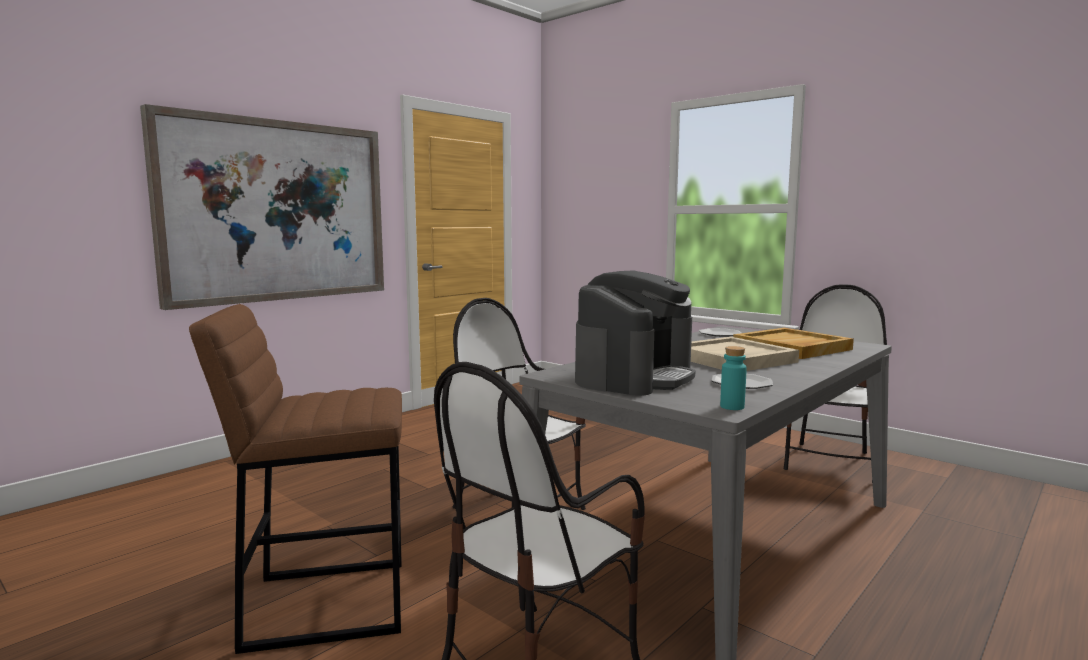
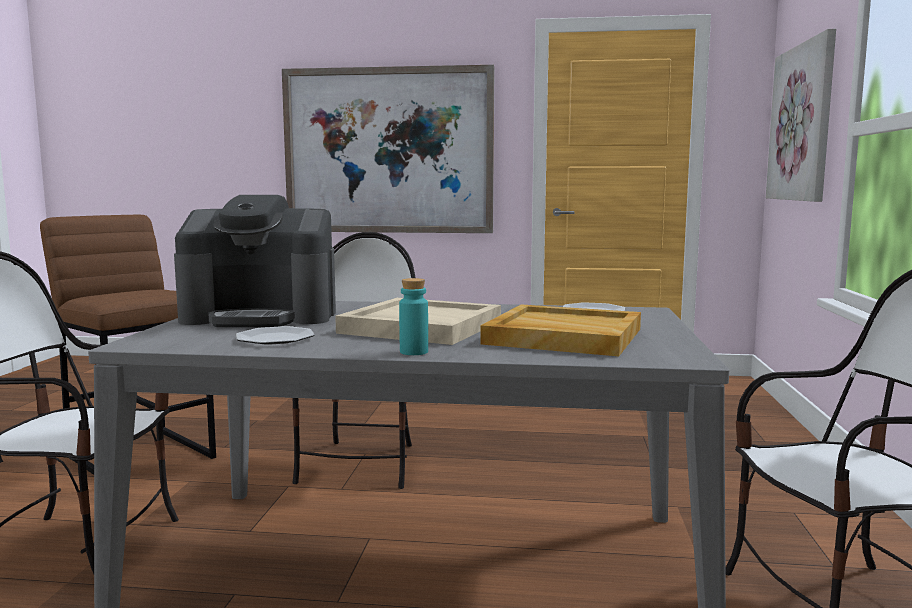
camera: 55 degrees right, 0 degrees up
(597, 200) = (801, 123): none -> picture
(732, 407) = (154, 344): turquoise bottle -> turquoise bottle (414, 352)

